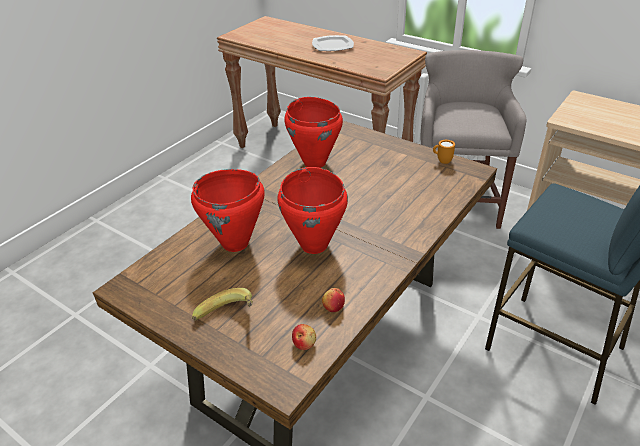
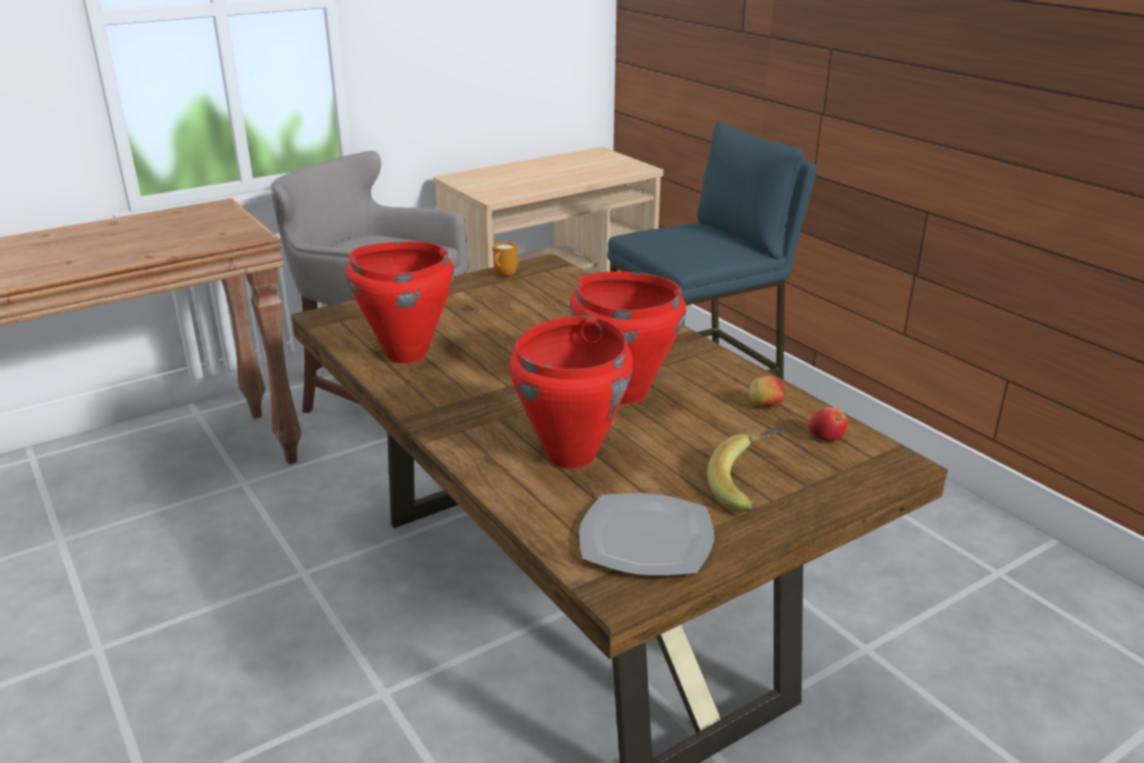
camera: 70 degrees left, 10 degrees down
(333, 45) = (78, 244): plate -> plate (647, 538)

